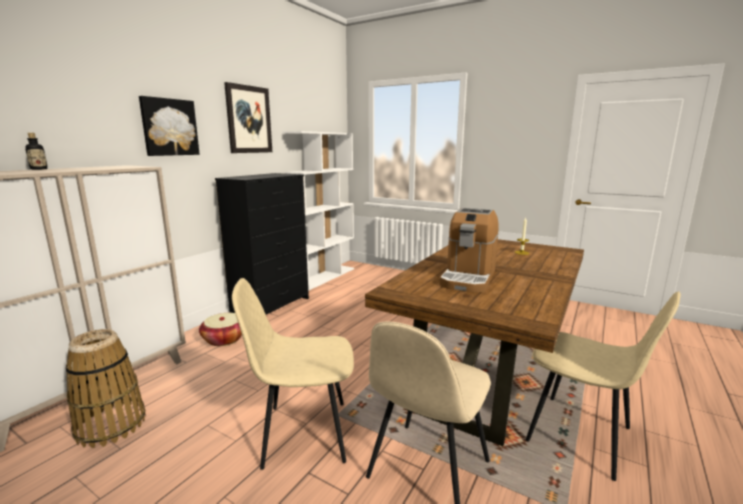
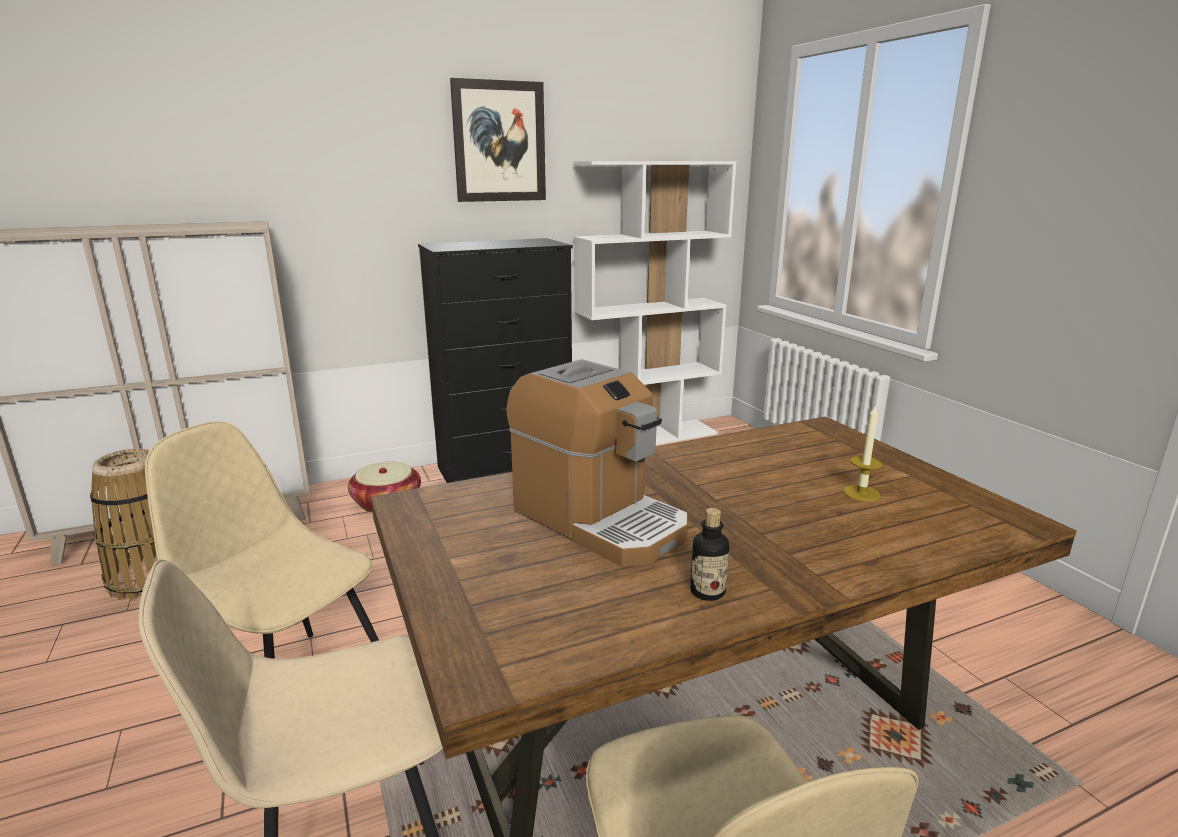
camera: 35 degrees right, 5 degrees up
(39, 169) = (135, 225): bottle -> bottle (707, 592)
(169, 127) = (343, 161): picture -> none
(468, 278) = (599, 520): coffee machine -> coffee machine turned 105 degrees counterclockwise

